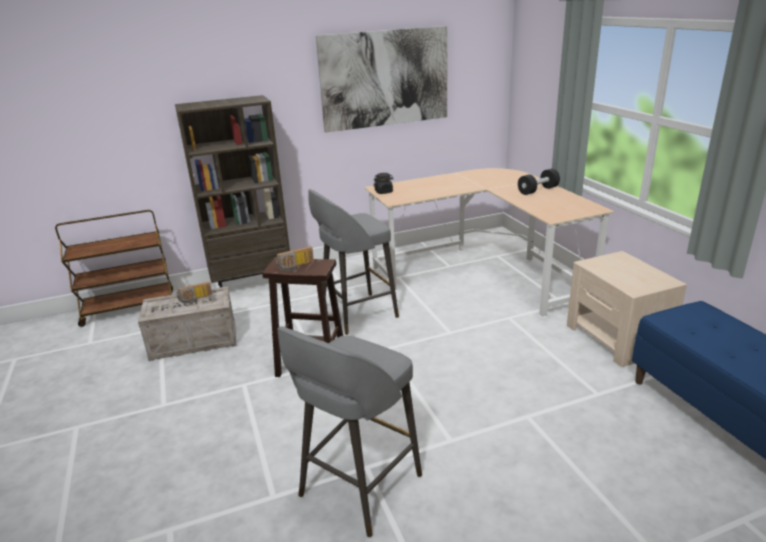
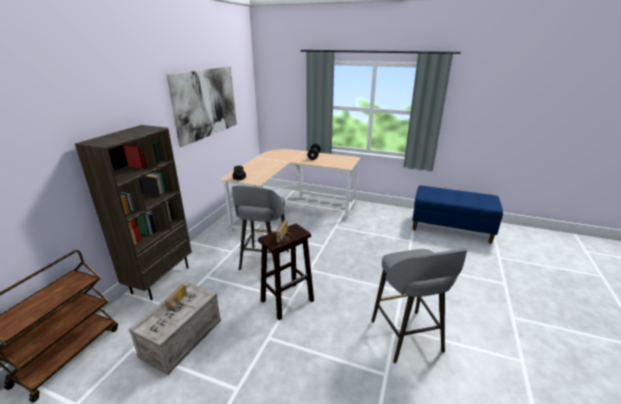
camera: 50 degrees left, 0 degrees up
(617, 338) = (383, 216): beige nightstand -> none

